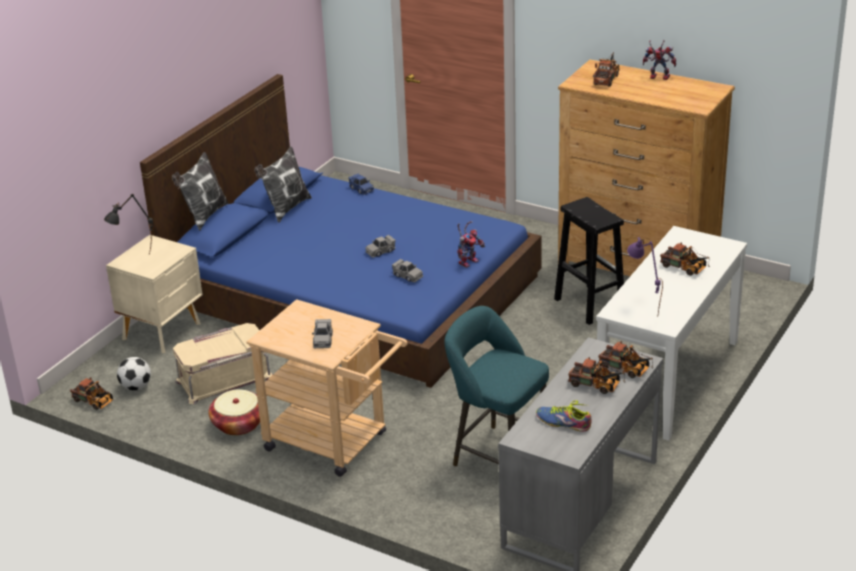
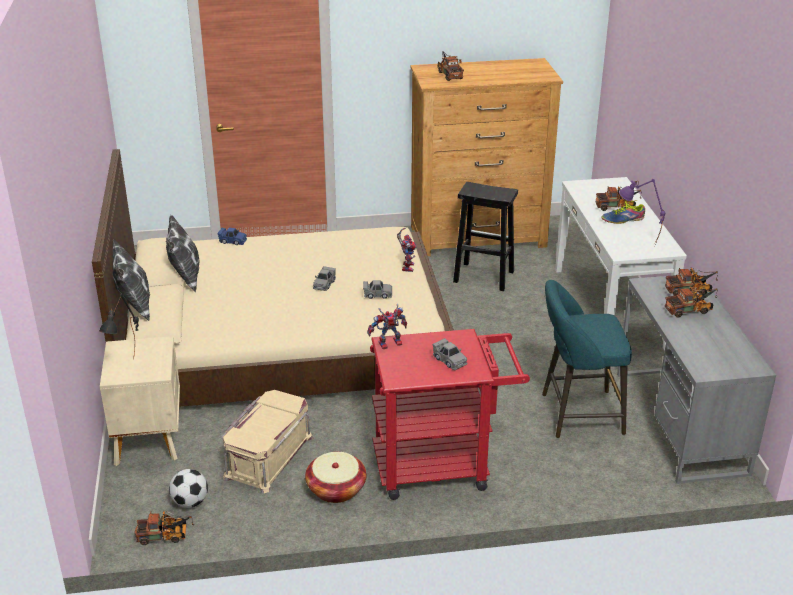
camera: 40 degrees left, 0 degrees up
(335, 444) = (442, 466): beige cart -> red cart
(352, 290) = (283, 335): blue bed -> beige bed
(563, 422) = (713, 346): shoe -> shoe (623, 219)
(657, 77) = (483, 65): toy robot -> toy robot (388, 345)

